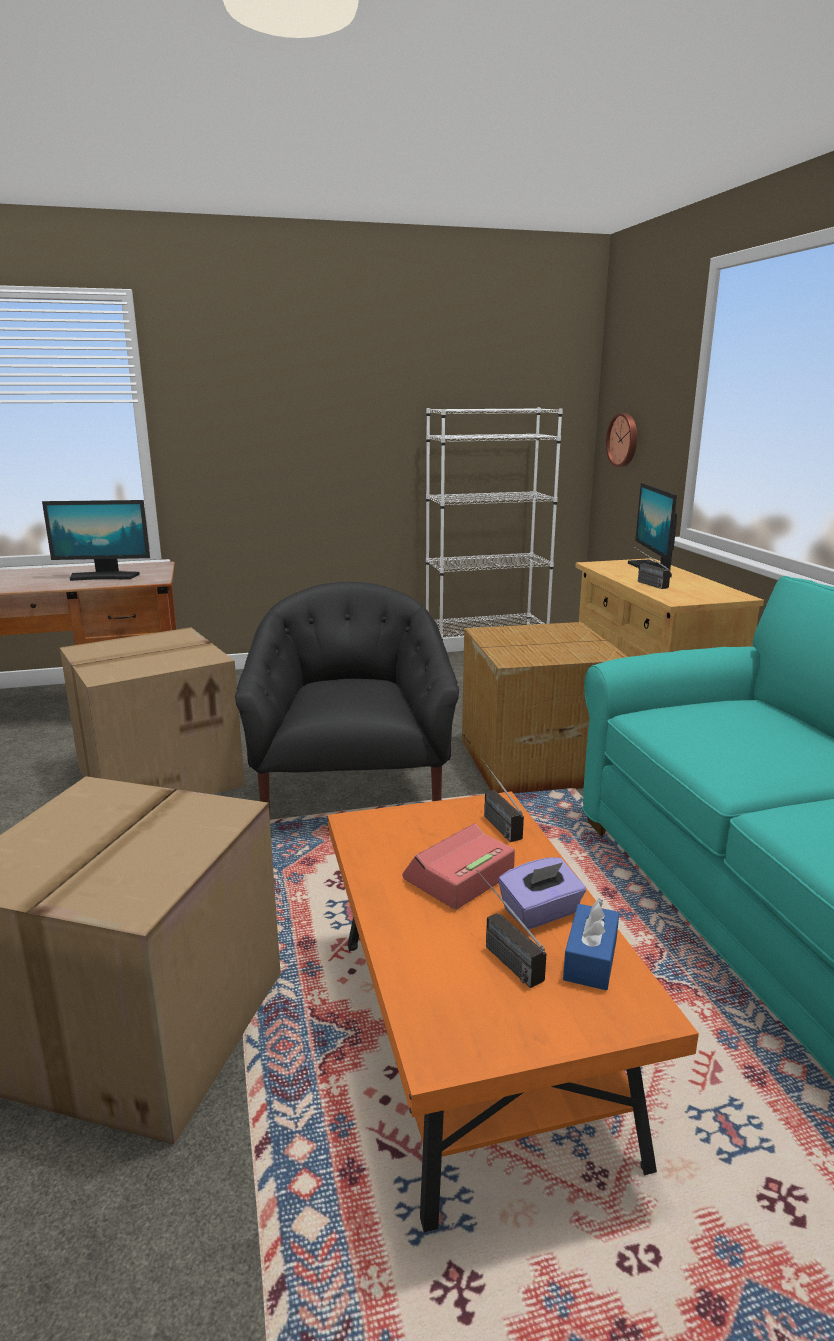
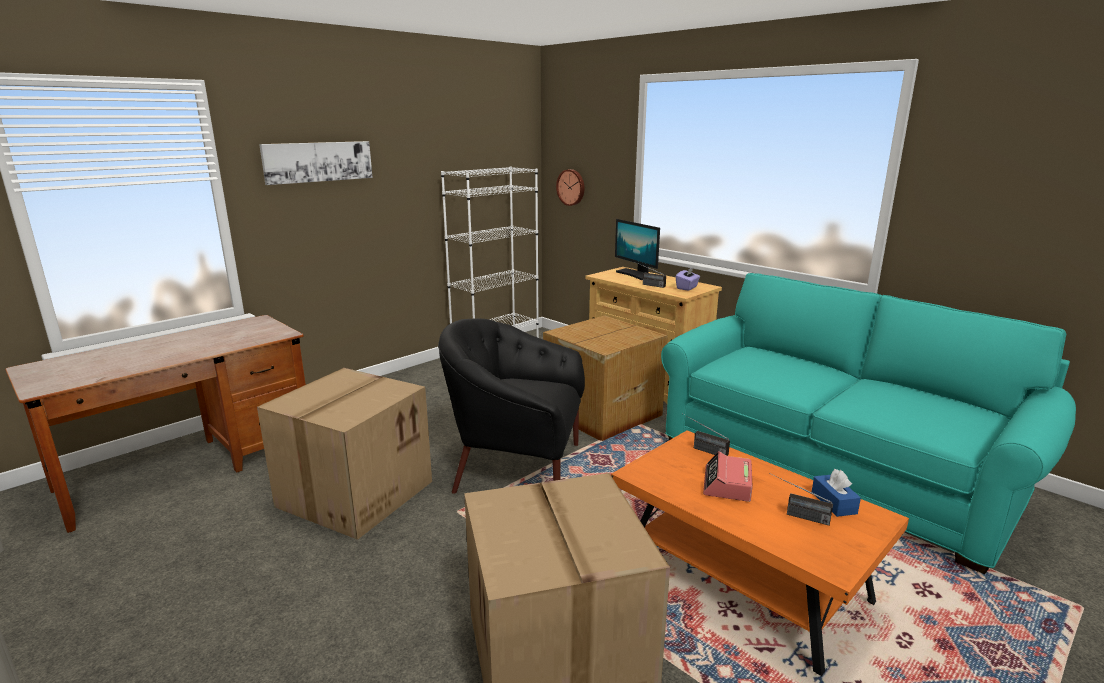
camera: 30 degrees left, 0 degrees up
(104, 576) = (229, 338): monitor -> none
(260, 388) = (318, 161): none -> picture
(352, 797) = (517, 467): black armchair -> black armchair turned 45 degrees counterclockwise
(540, 912) = (786, 489): purple tissue box -> purple tissue box (687, 287)

